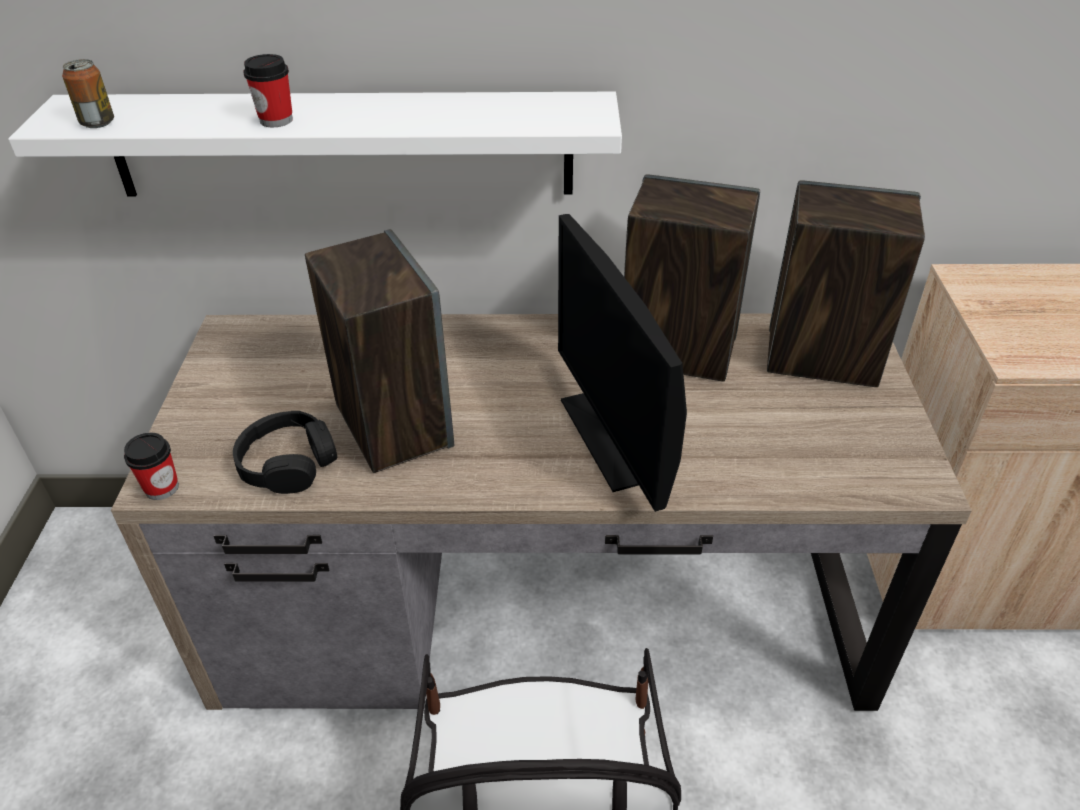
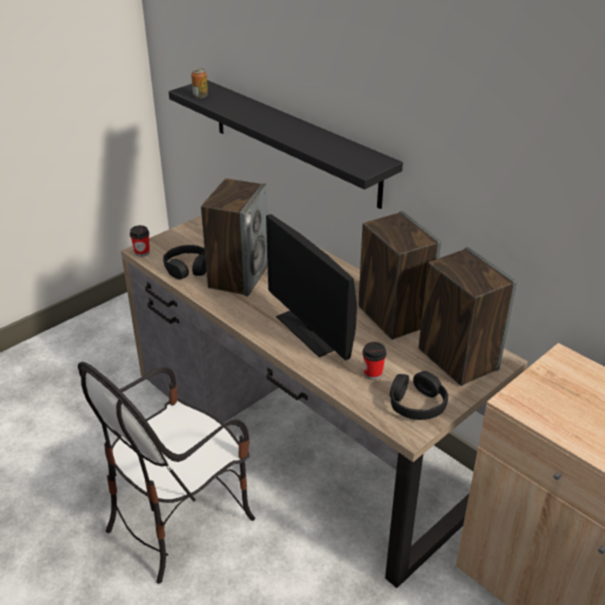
camera: 45 degrees right, 5 degrees down
(276, 120) = (254, 119): cup -> cup (372, 373)
(341, 145) = (294, 142): white shelf -> black shelf
(614, 436) = (311, 330): monitor -> monitor turned 60 degrees counterclockwise
(874, 444) = (417, 403): none -> black headphones

